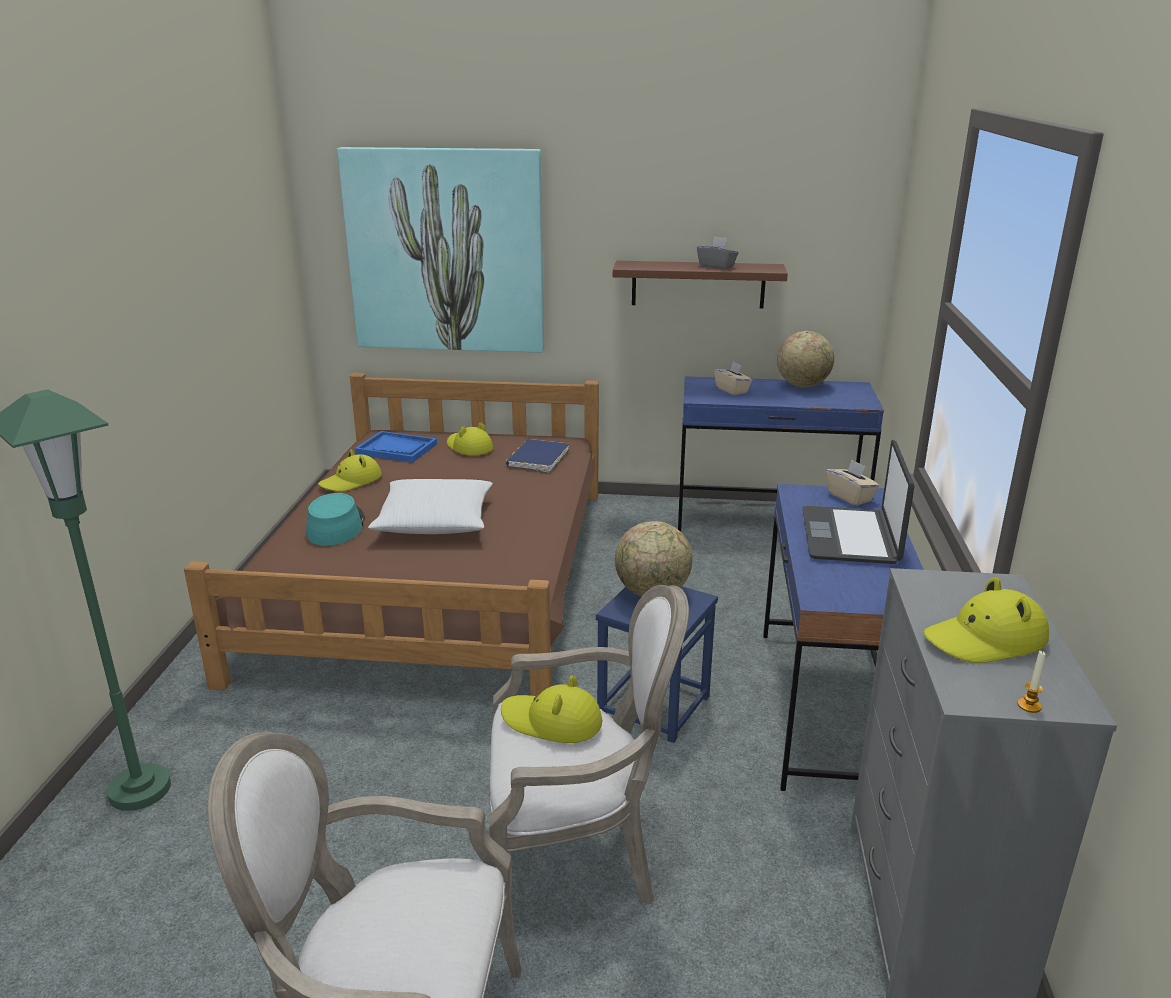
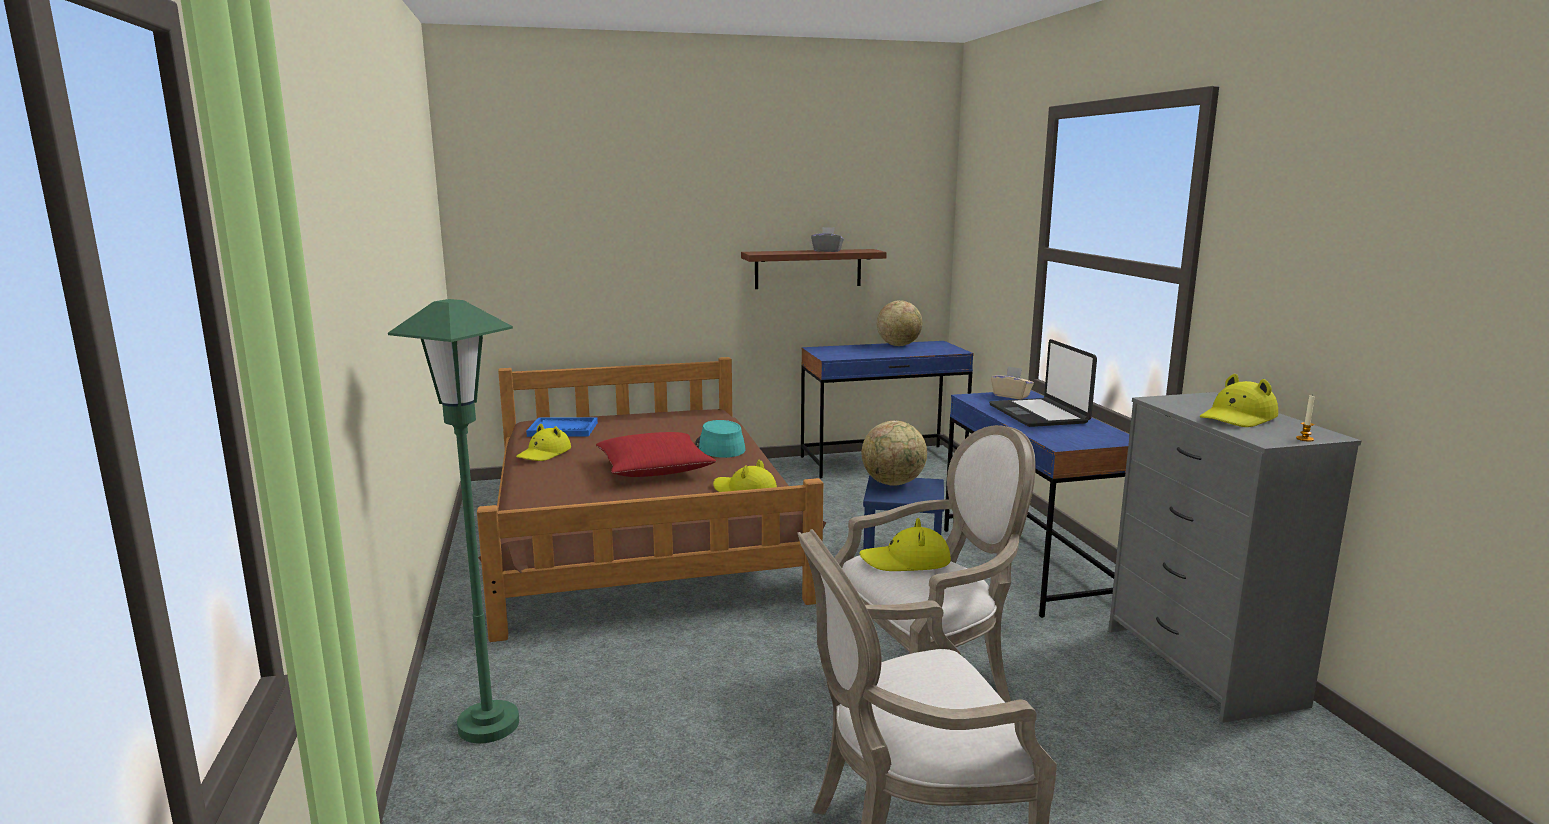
camera: 20 degrees left, 10 degrees down
(335, 526) = (564, 483): turquoise hat -> turquoise hat (719, 447)
(435, 521) = (654, 469): white pillow -> red pillow
(446, 251) = (590, 250): picture -> none
(469, 447) = (629, 422): yellow hat -> yellow hat (745, 491)
(538, 458) = (699, 423): blue book -> none
(732, 390) = (849, 351): beige tissue box -> none

